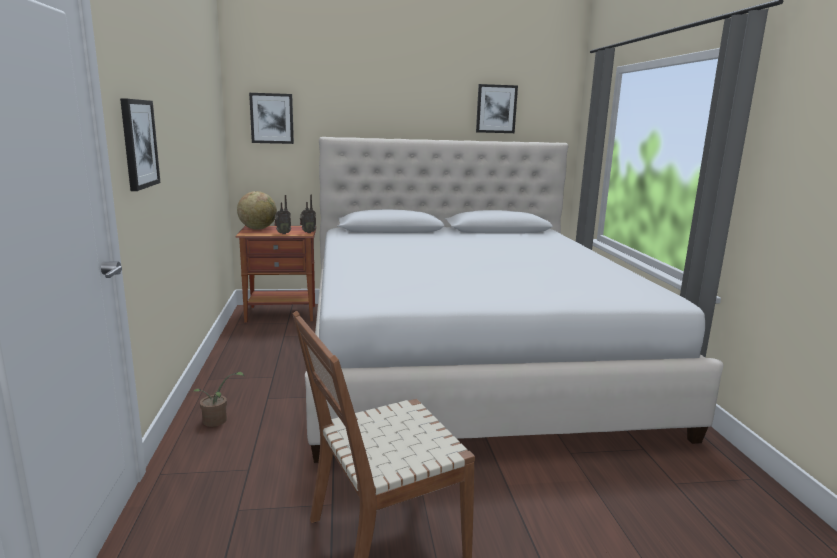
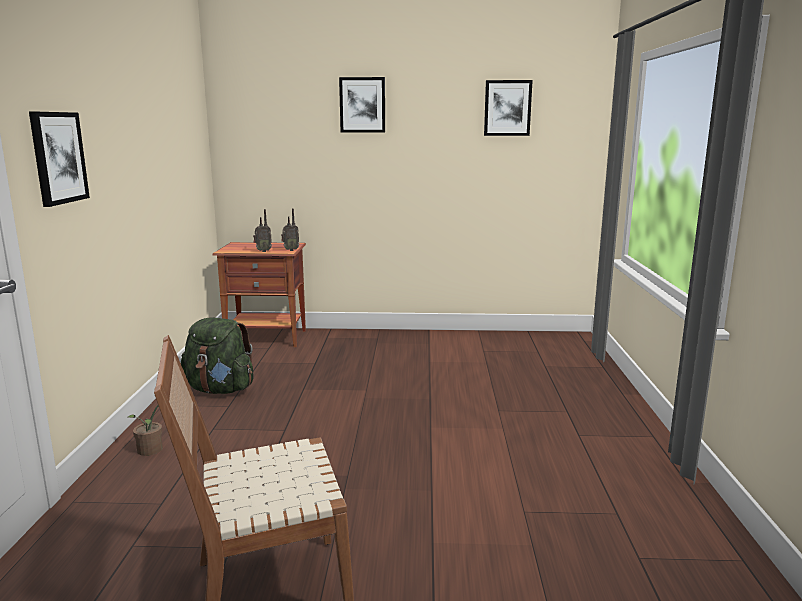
camera: 10 degrees right, 0 degrees up
(258, 229) = (241, 246): globe -> none
(258, 362) = (220, 389): none -> green backpack
(272, 118) = (257, 126): picture -> picture (362, 105)
(466, 357) = (449, 393): white bed -> none

